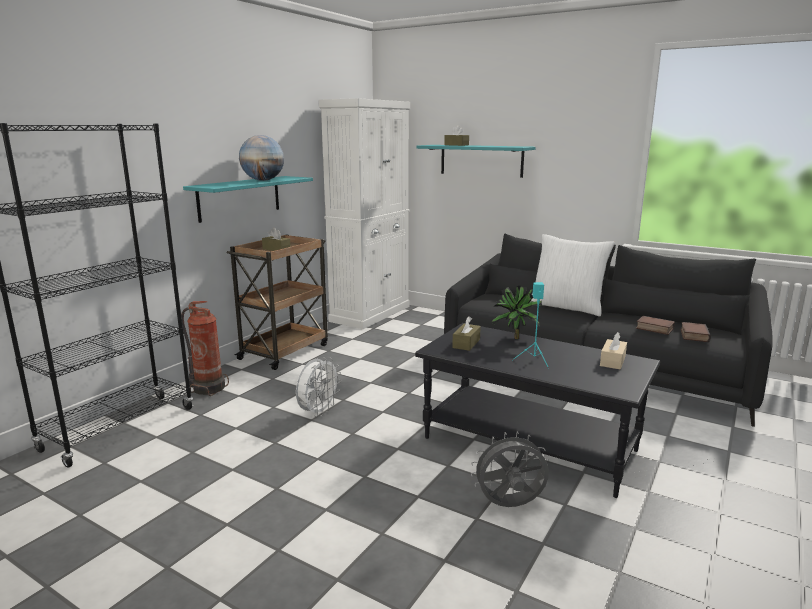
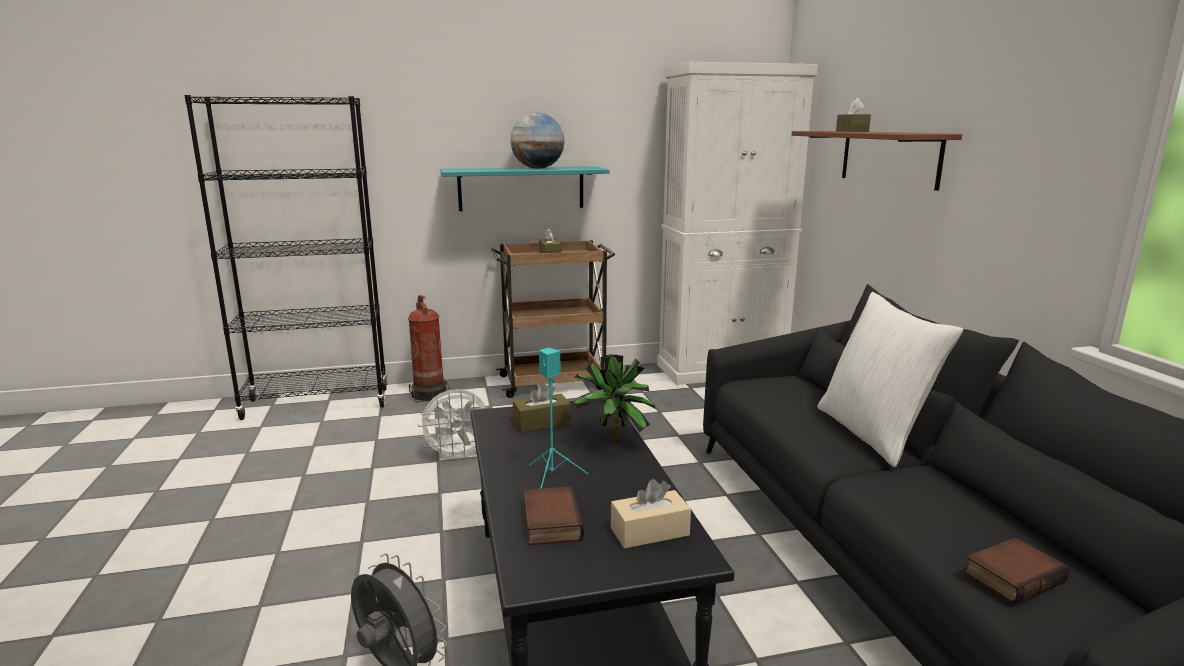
camera: 45 degrees right, 0 degrees up
(481, 160) = (889, 158): turquoise shelf -> brown shelf
(653, 328) = (950, 528): book -> book (550, 521)

